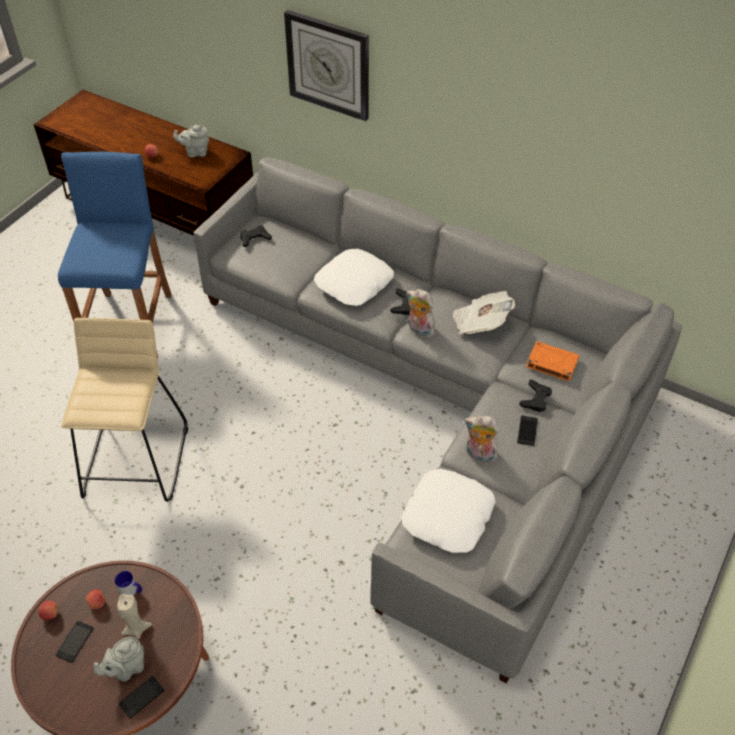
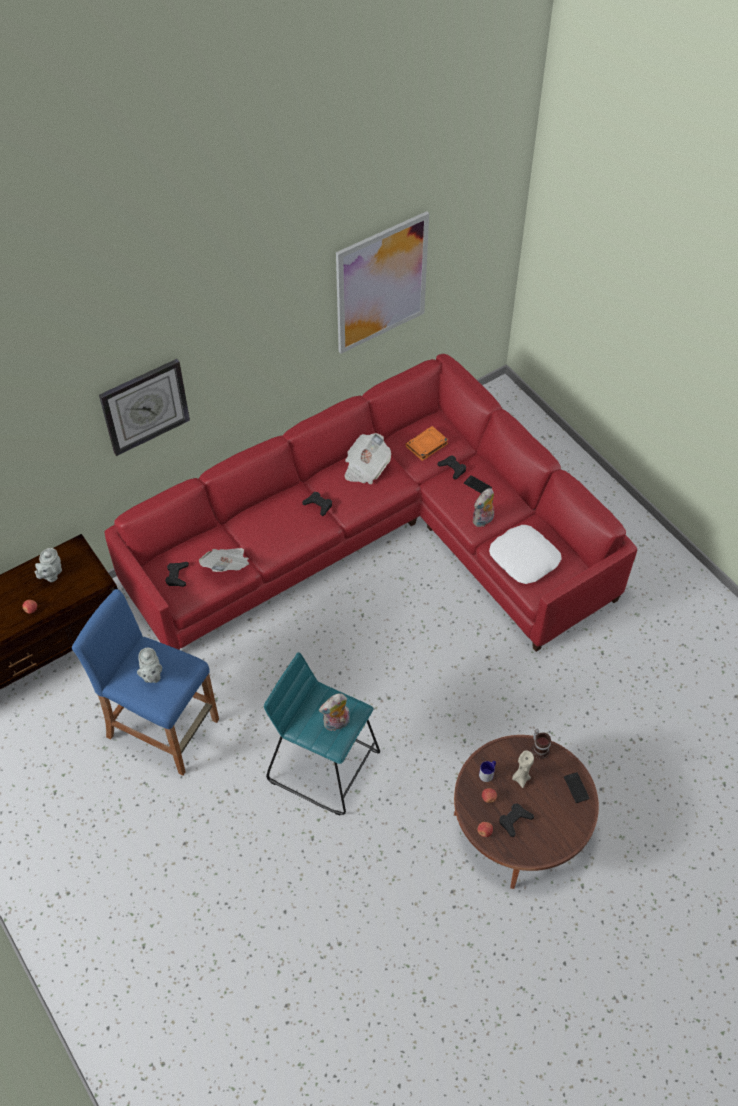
camera: 65 degrees left, 5 degrees up
(75, 642) = (514, 820): phone -> black game controller
(126, 669) = (550, 792): grey teapot -> grey teapot (151, 675)
(137, 461) = (324, 765): beige stool -> turquoise stool
(185, 635) = (540, 748): none -> mug
(285, 267) = (227, 567): none -> newspaper
(354, 283) = (275, 527): white pillow -> none
(419, 330) = (349, 507): plush toy -> plush toy (336, 724)
(441, 404) = (380, 540): grey sofa -> red sofa
(629, 146) = (381, 283): none -> picture

